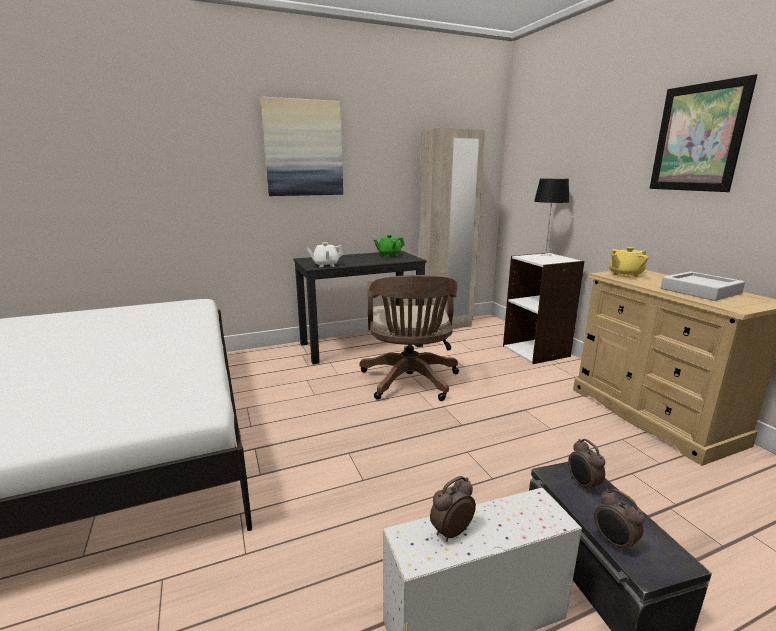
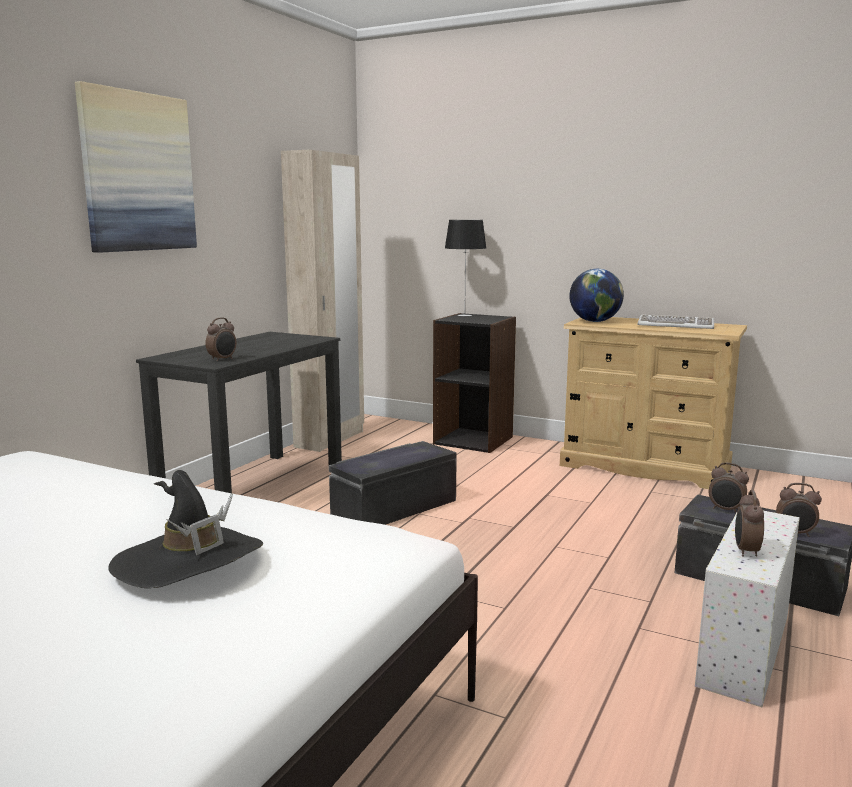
camera: 40 degrees left, 5 degrees down
(102, 378) = (188, 562): none -> black hat
(325, 265) = (222, 359): white teapot -> alarm clock
(389, 255) = (272, 338): green teapot -> none
(410, 382) = (393, 507): brown office chair -> black storage box
(536, 351) = (474, 440): white bookcase -> black bookcase
(625, 275) = (595, 321): yellow teapot -> globe
(698, 138) = (629, 177): picture -> none
(700, 291) = (675, 325): grey tray -> keyboard

